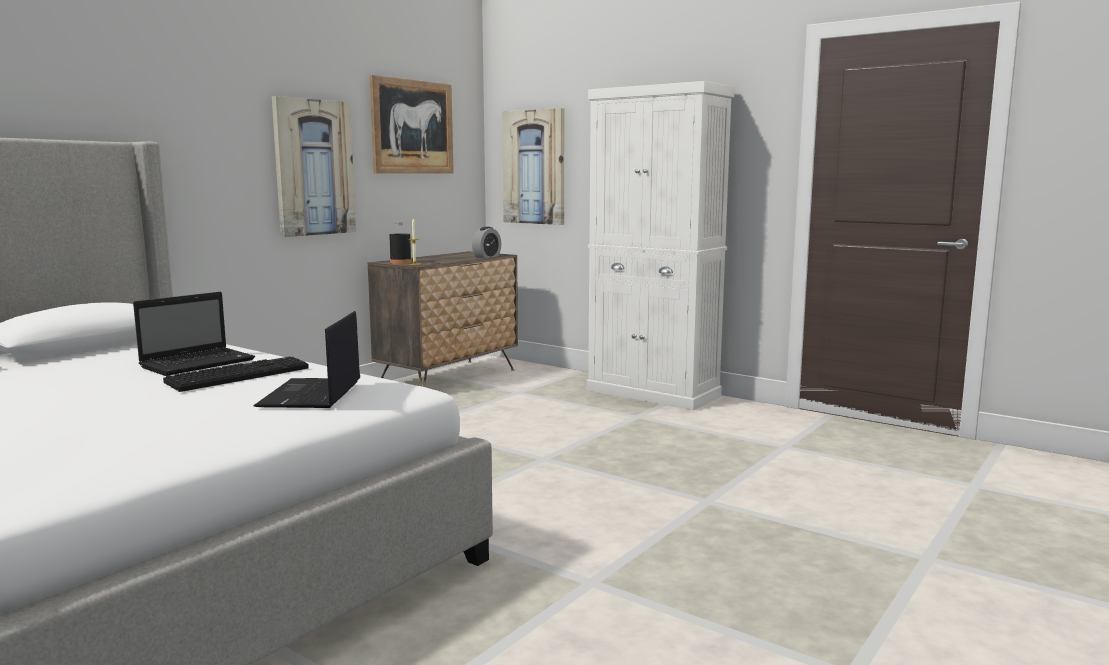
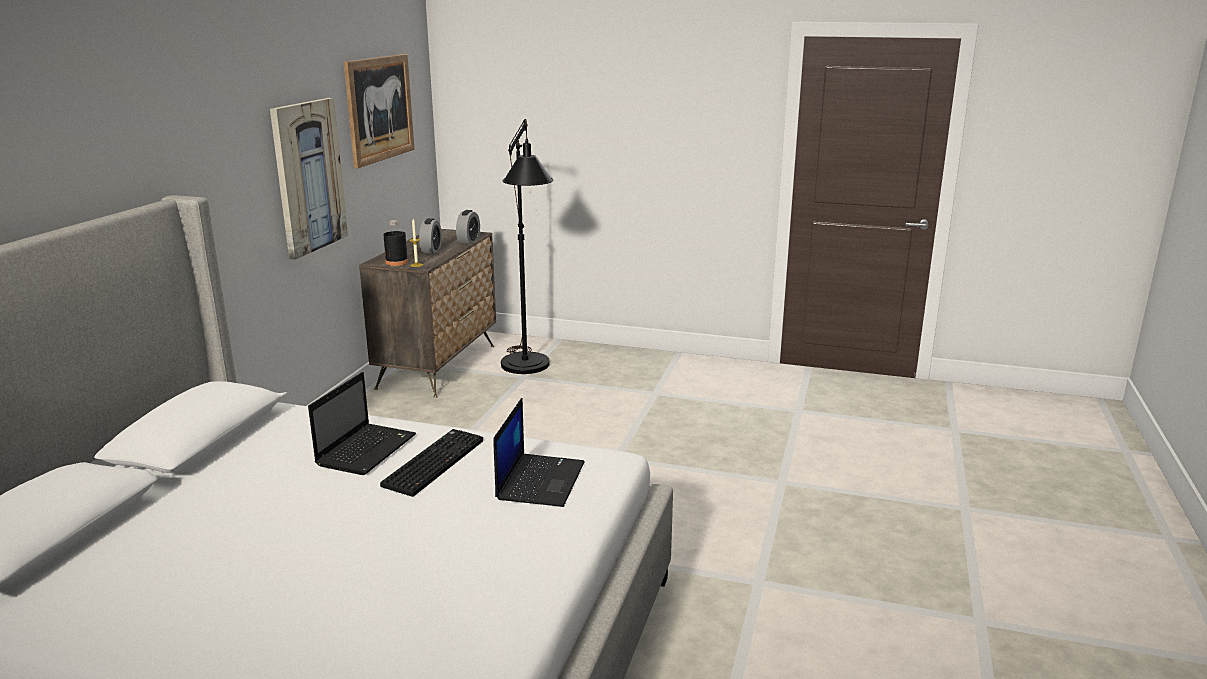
camera: 20 degrees left, 10 degrees up
(311, 394) = (540, 480): laptop -> laptop turned 150 degrees counterclockwise
(443, 259) = (431, 250): none -> alarm clock
(527, 388) = (527, 370): none -> black floor lamp
(534, 167) = (497, 138): picture -> none
(653, 393) = (647, 361): white cabinet -> none

